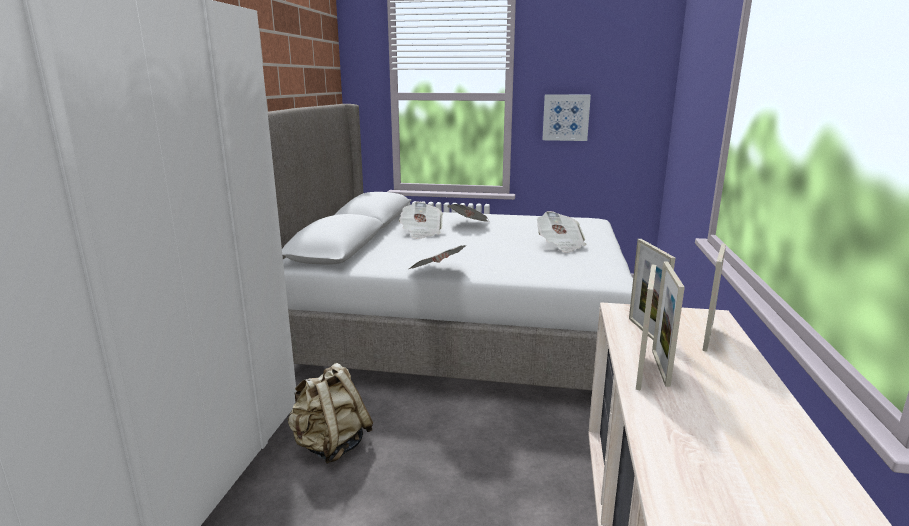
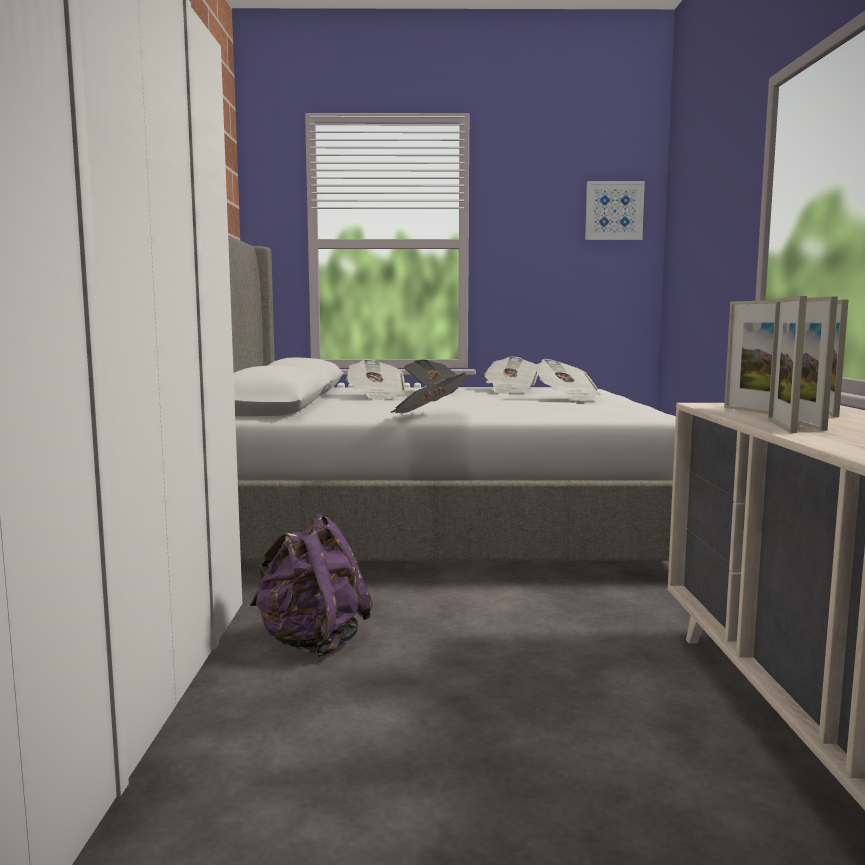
camera: 10 degrees left, 10 degrees down
(331, 446) = (312, 643): beige backpack -> purple backpack
(528, 226) = (510, 391): none -> newspaper
(566, 117) = (536, 269): picture -> picture (614, 211)

